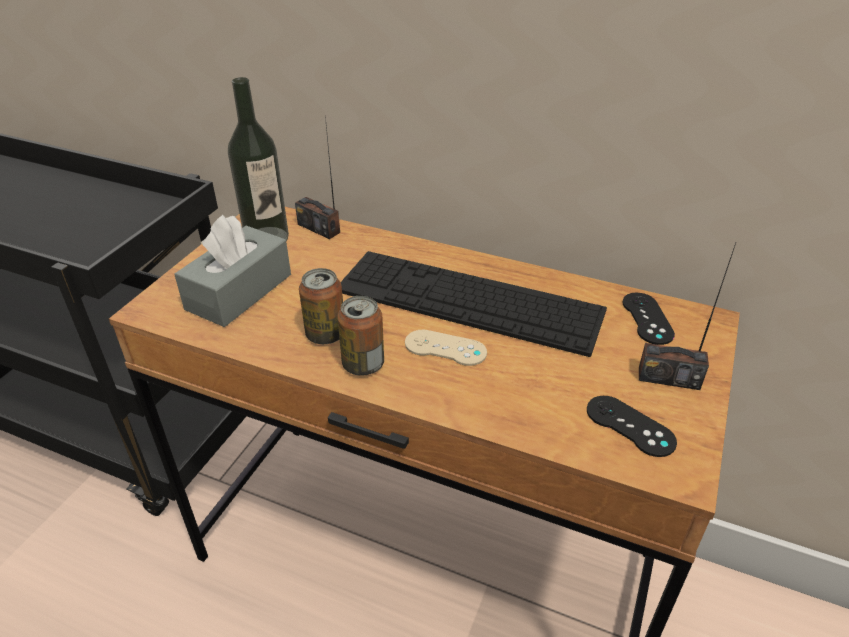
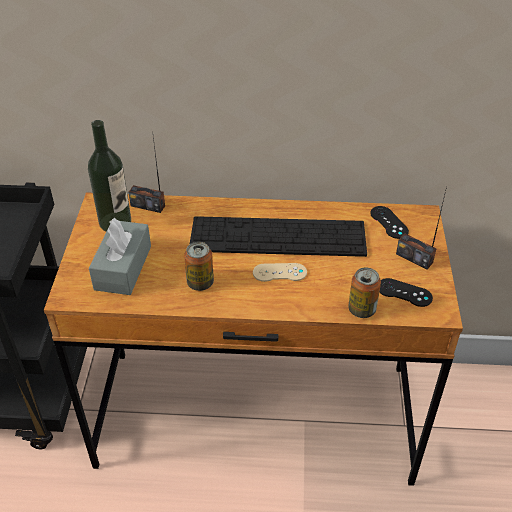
camera: 20 degrees left, 5 degrees up
(363, 364) = (235, 296): can -> can (361, 309)
(668, 378) = (414, 258): radio -> radio turned 45 degrees clockwise

